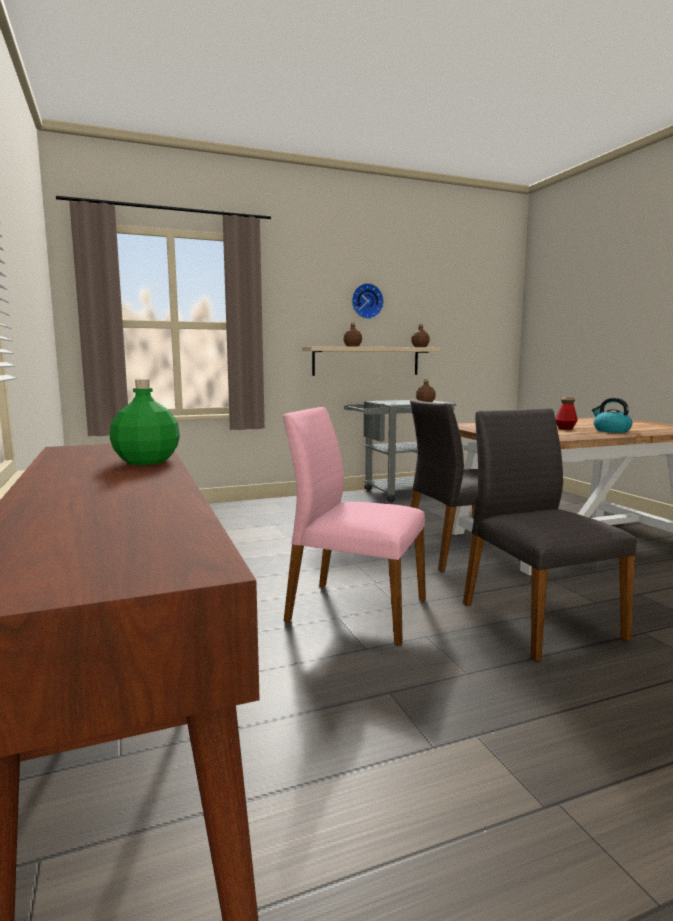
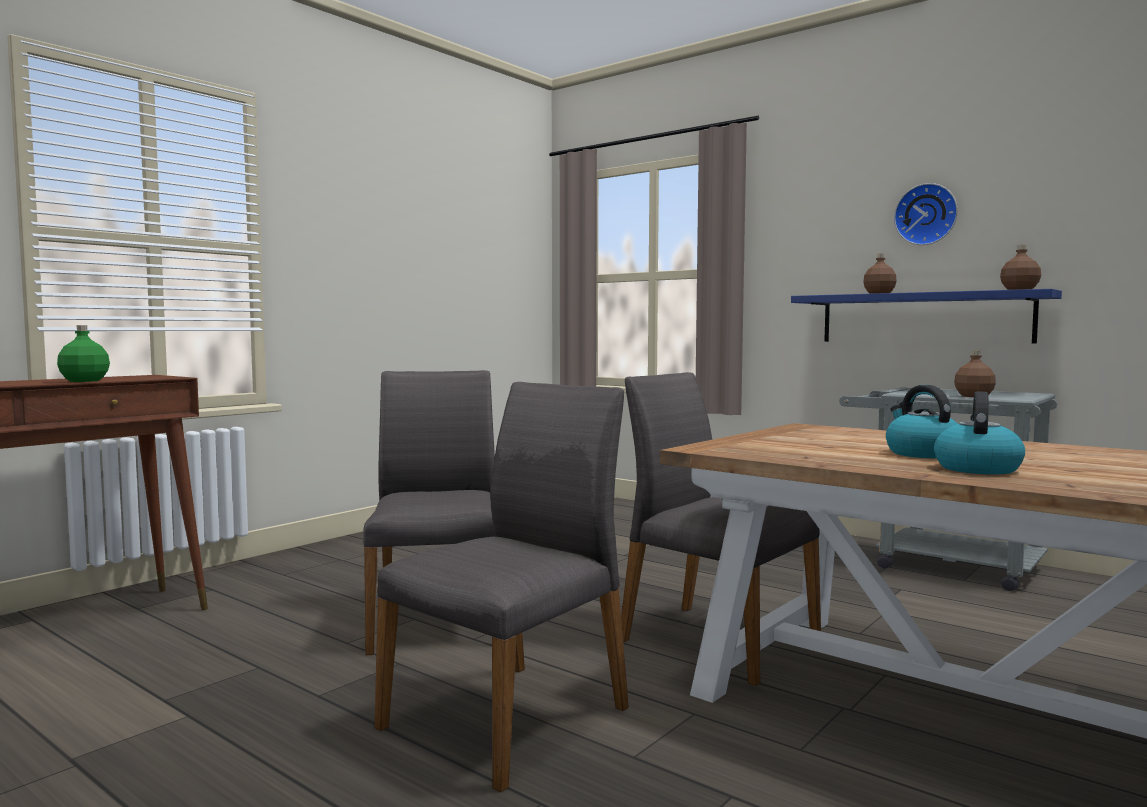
camera: 60 degrees right, 5 degrees down
(354, 610) = (439, 621): pink chair -> grey chair
(366, 361) = (923, 318): beige shelf -> blue shelf
(565, 428) = (922, 453): bottle -> kettle

